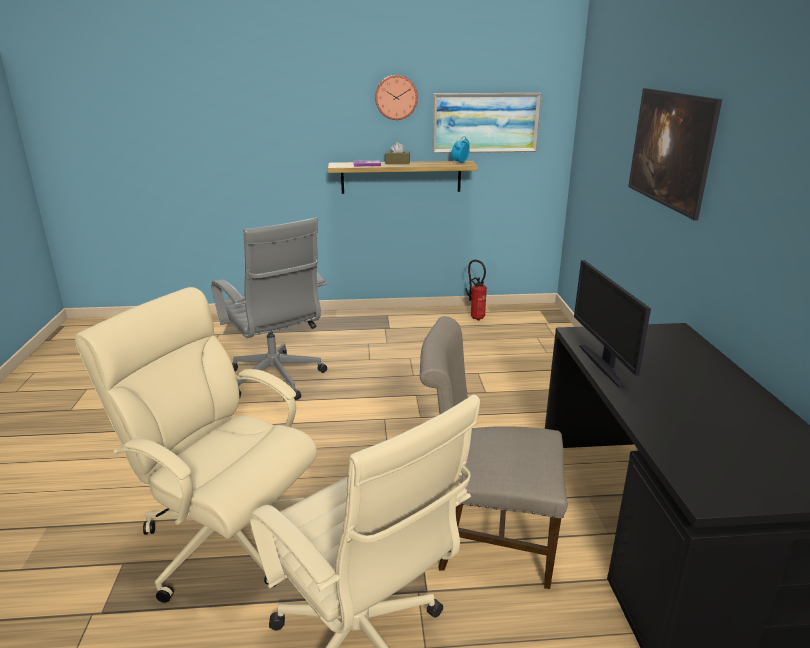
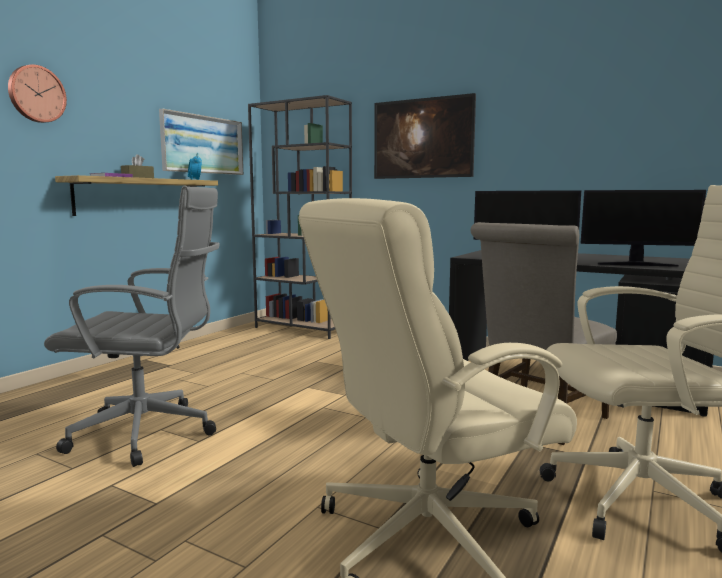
camera: 55 degrees left, 15 degrees down
(396, 97) = (125, 107): wall clock -> wall clock (36, 94)
(476, 317) = (230, 338): fire extinguisher -> none
(553, 330) = (304, 328): none -> bookcase
(679, 442) = (636, 265): none -> monitor

